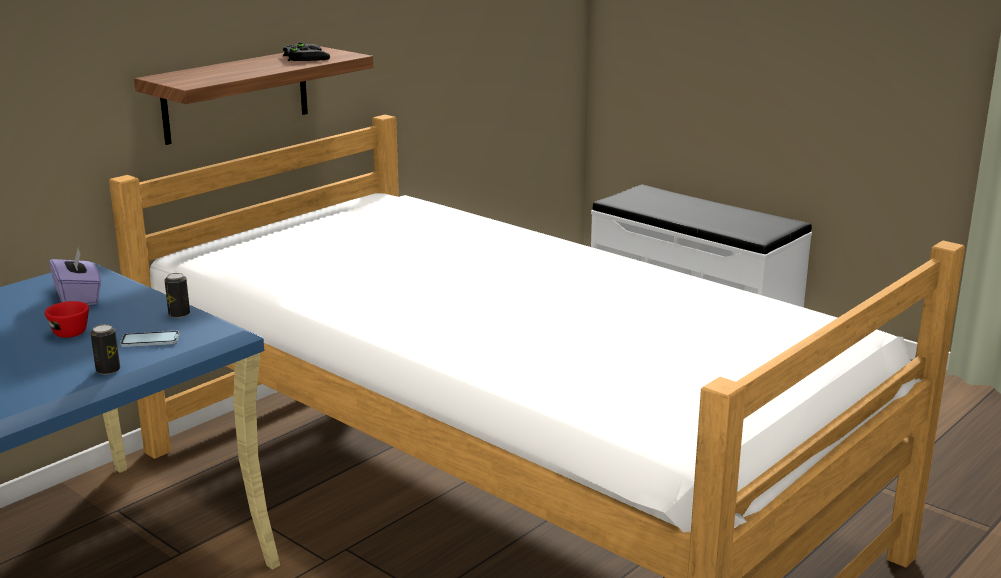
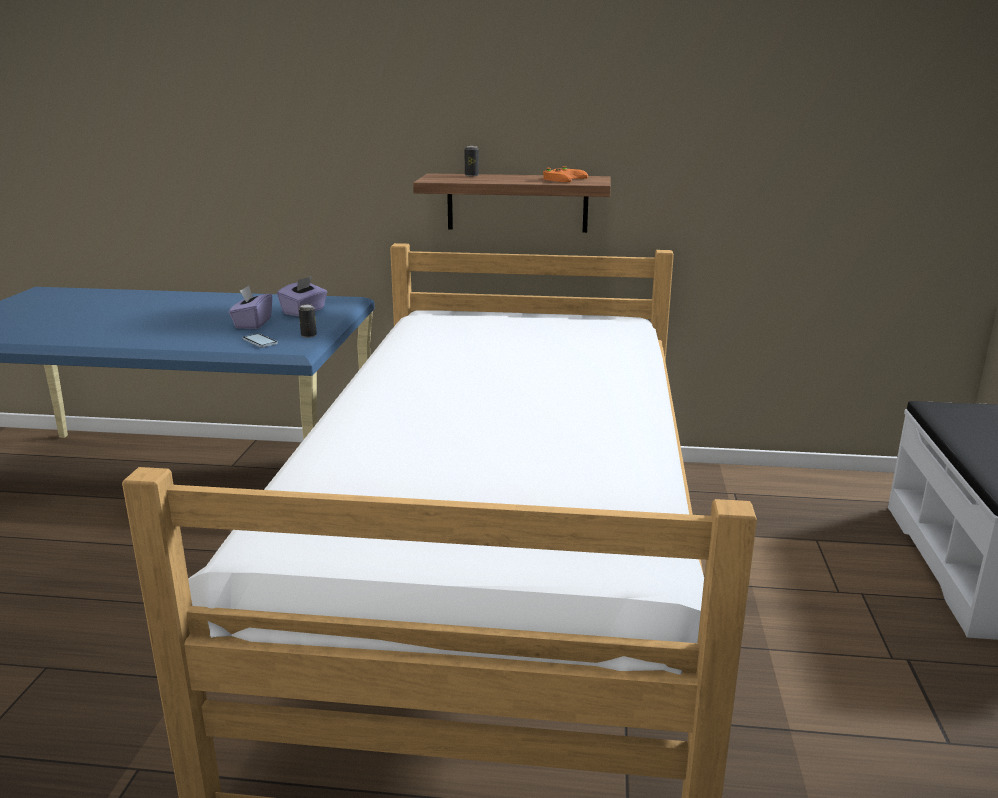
camera: 55 degrees right, 0 degrees up
(66, 331) = (252, 323): red cup -> purple tissue box
(108, 370) = (207, 347): can -> can (471, 175)
(303, 57) = (563, 179): black game controller -> orange game controller

